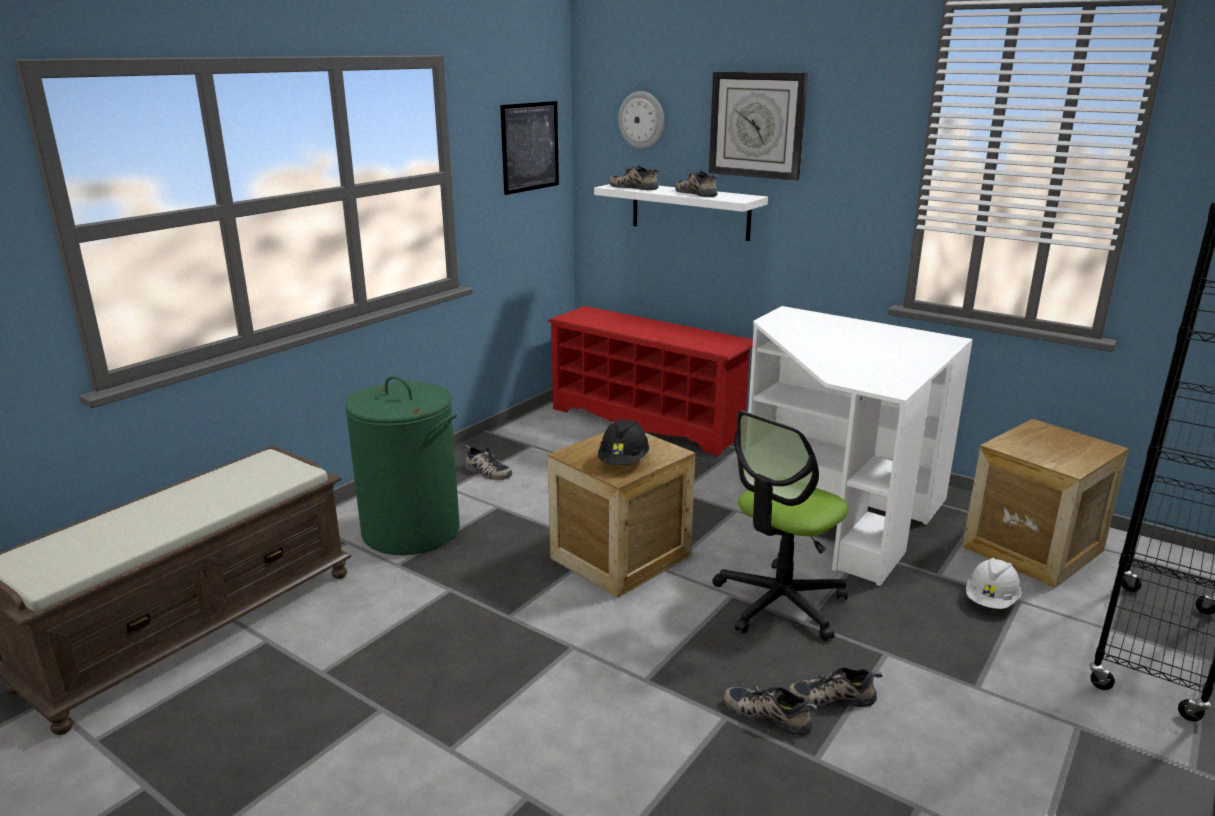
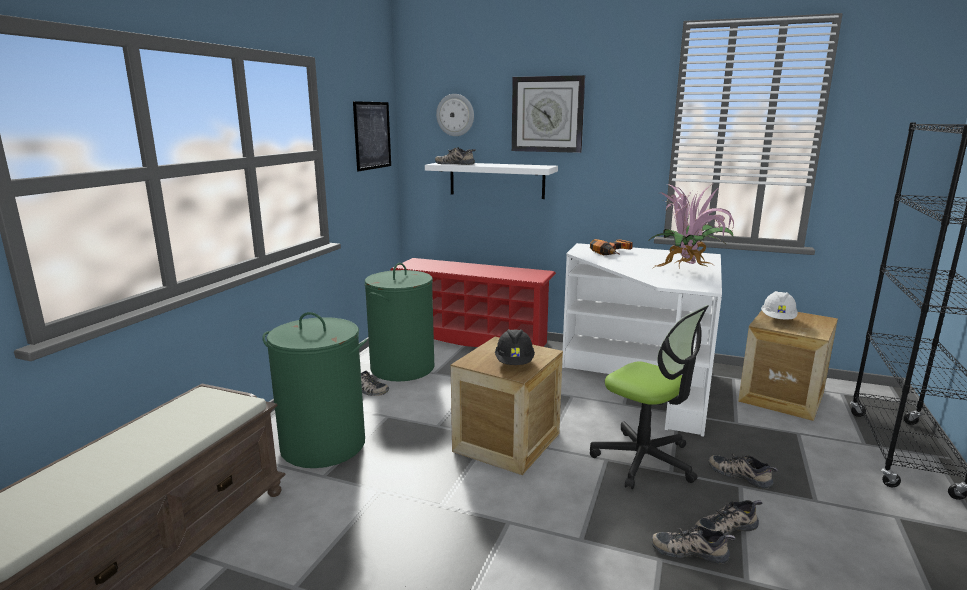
camera: 15 degrees left, 5 degrees down
(542, 449) = (402, 368): none -> green laundry basket
(697, 193) = (506, 165): shoe -> shoe (741, 475)
(780, 603) = (644, 460): office chair -> office chair turned 75 degrees counterclockwise
(818, 326) = (614, 253): none -> power drill
(892, 363) = (687, 271): none -> potted plant
(991, 601) = (781, 436): white hard hat -> white hard hat (778, 320)

